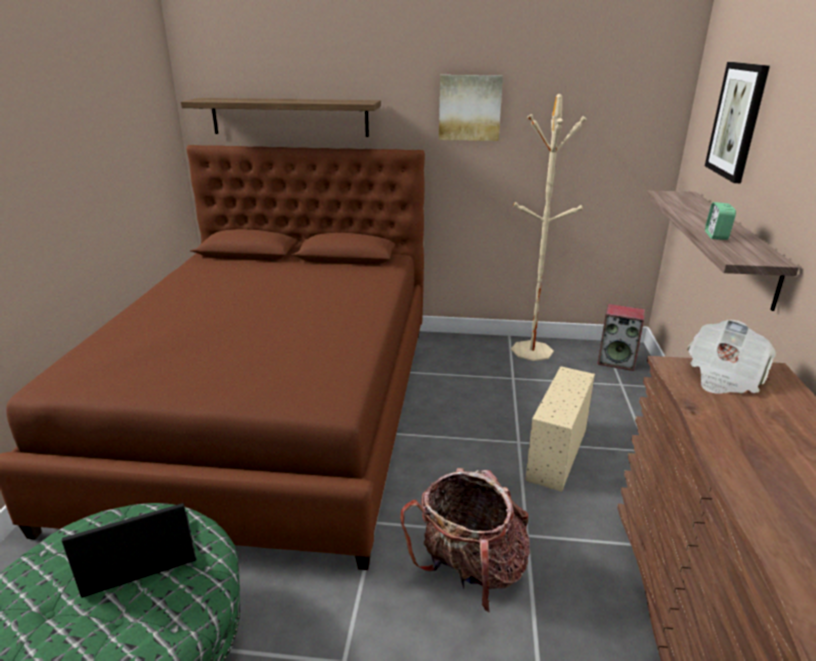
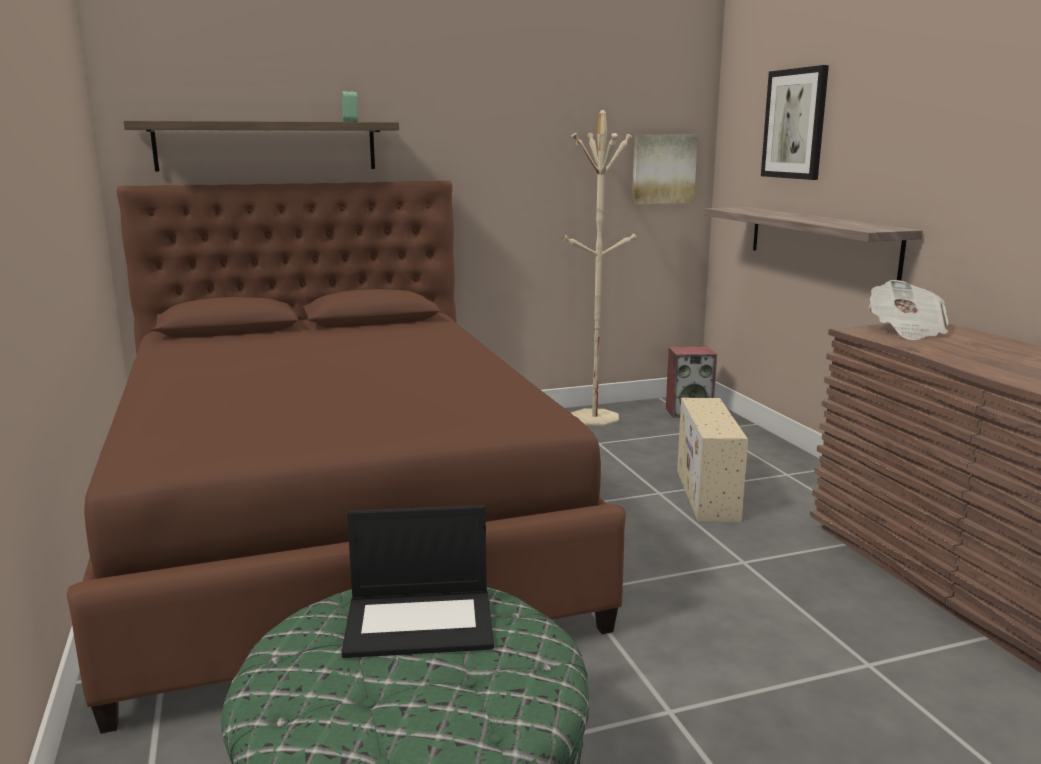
camera: 25 degrees left, 10 degrees down
(137, 555) = (421, 622): laptop -> laptop turned 135 degrees counterclockwise
(469, 108) = (495, 131): picture -> picture (663, 169)
(470, 572) = (720, 604): backpack -> none
(716, 236) = (826, 222): alarm clock -> alarm clock (350, 122)

